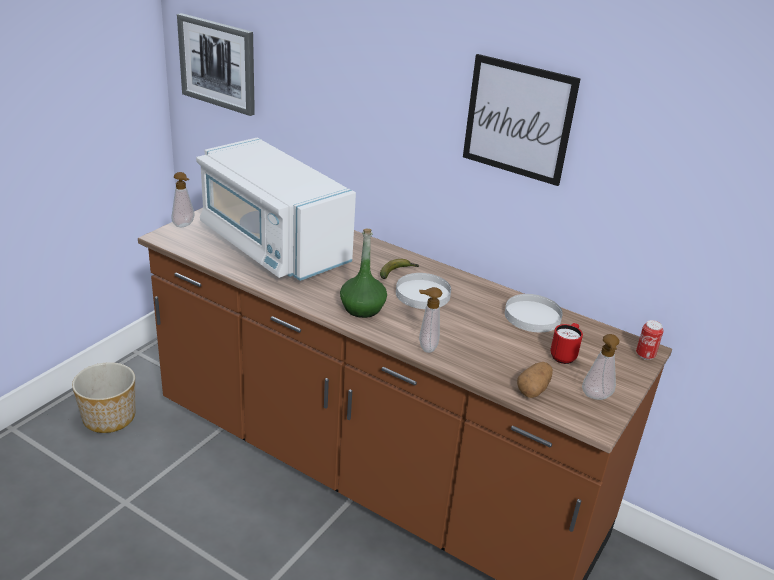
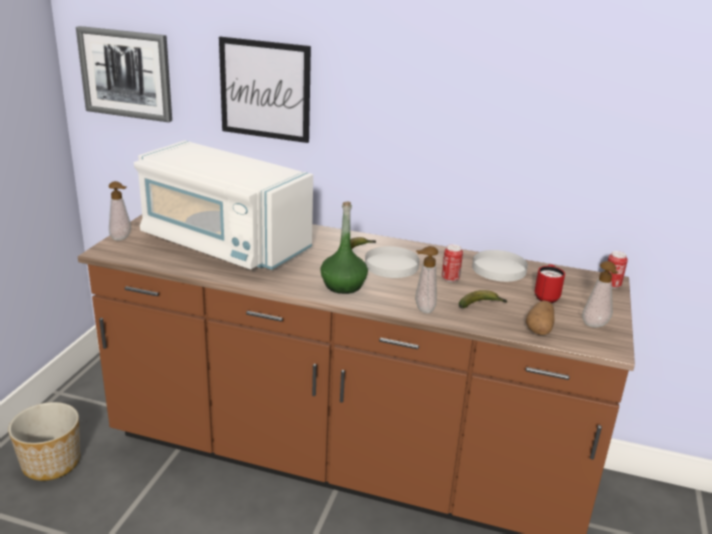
camera: 15 degrees left, 5 degrees down
(474, 319) = (450, 279): none -> can
(489, 353) = (481, 305): none -> banana
(518, 119) = (461, 84): picture -> picture (265, 90)

